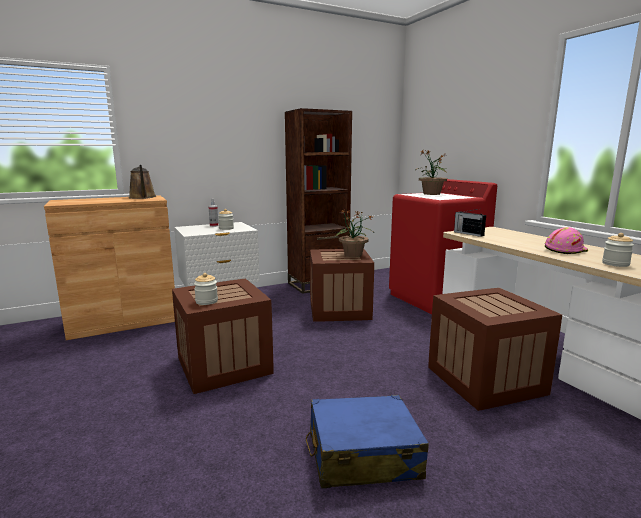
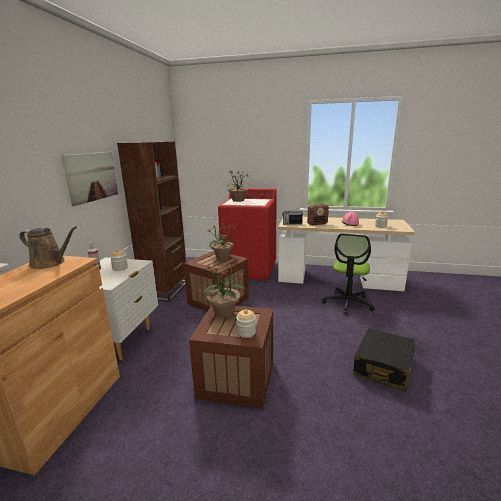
camera: 50 degrees left, 5 degrees up
(233, 285) = (224, 312): none -> potted plant
(243, 141) = (92, 177): none -> picture
(362, 455) = (383, 367): blue suitcase -> black suitcase
(485, 380) = (348, 303): crate -> office chair
(506, 240) = (317, 224): none -> radio

